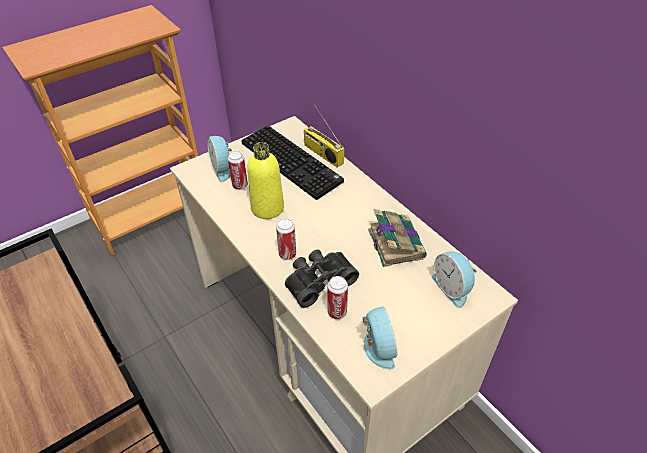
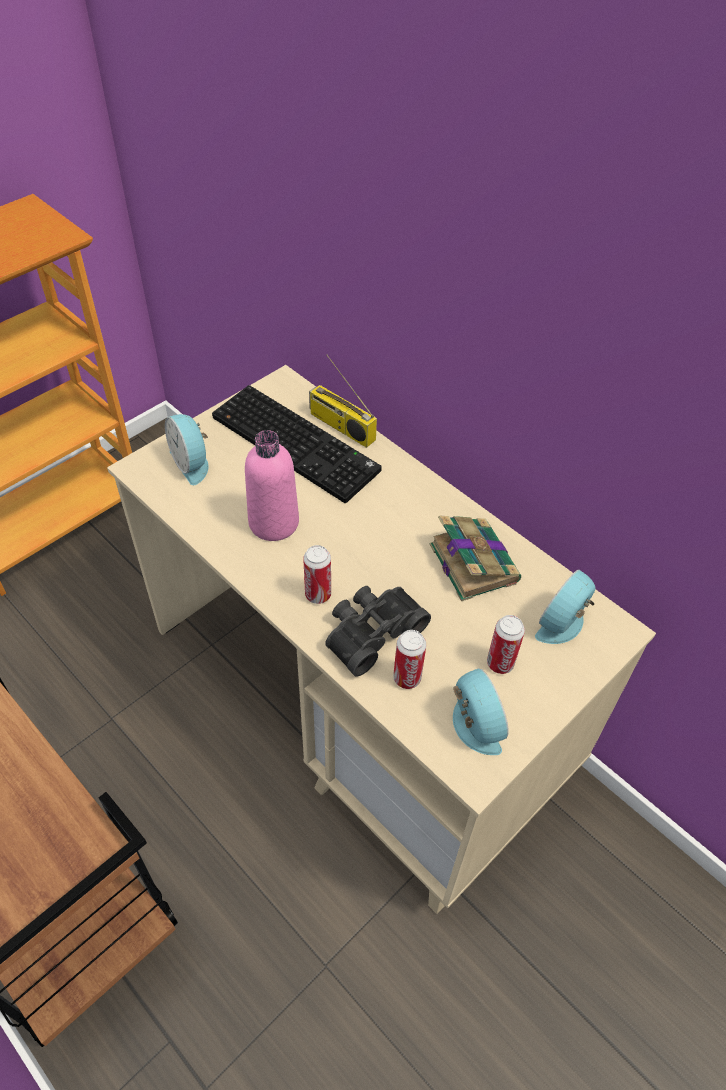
camera: 10 degrees left, 5 degrees up
(240, 185) = (224, 489): can -> can (500, 663)
(267, 208) = (274, 522): yellow bottle -> pink bottle
(452, 288) = (563, 624): alarm clock -> alarm clock turned 75 degrees clockwise

